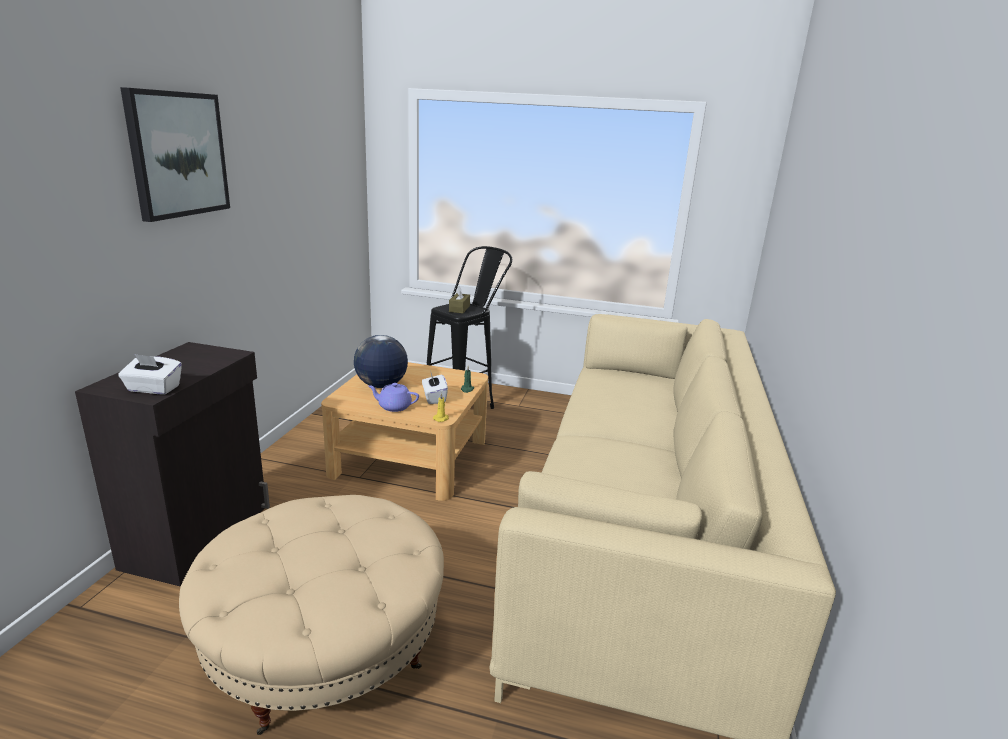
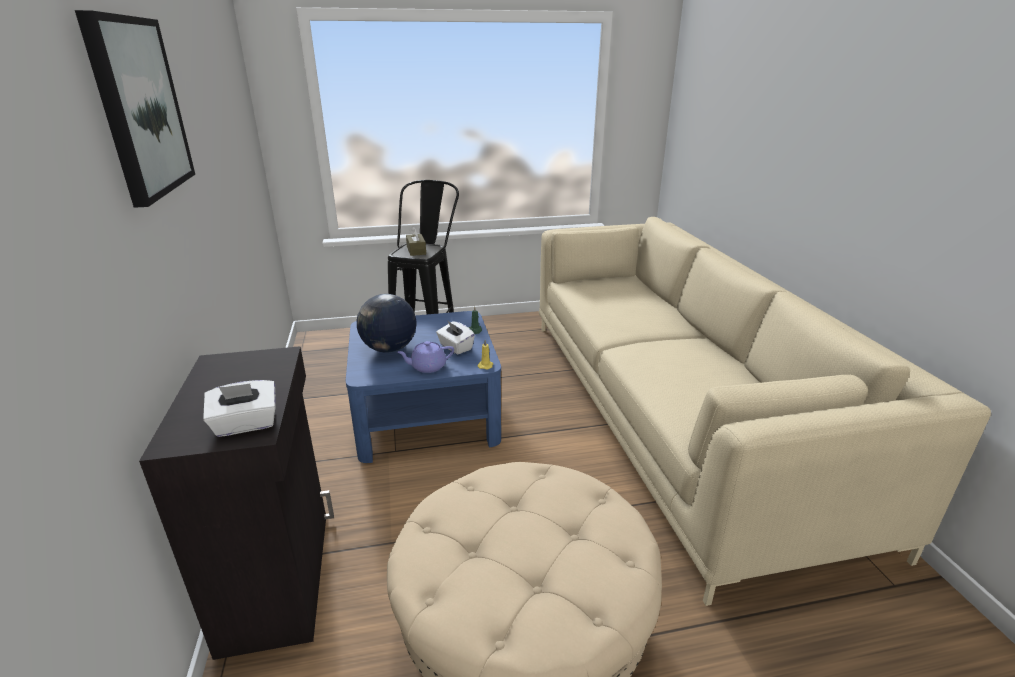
camera: 25 degrees left, 5 degrees up
(411, 457) = (427, 414): beige coffee table -> blue coffee table

